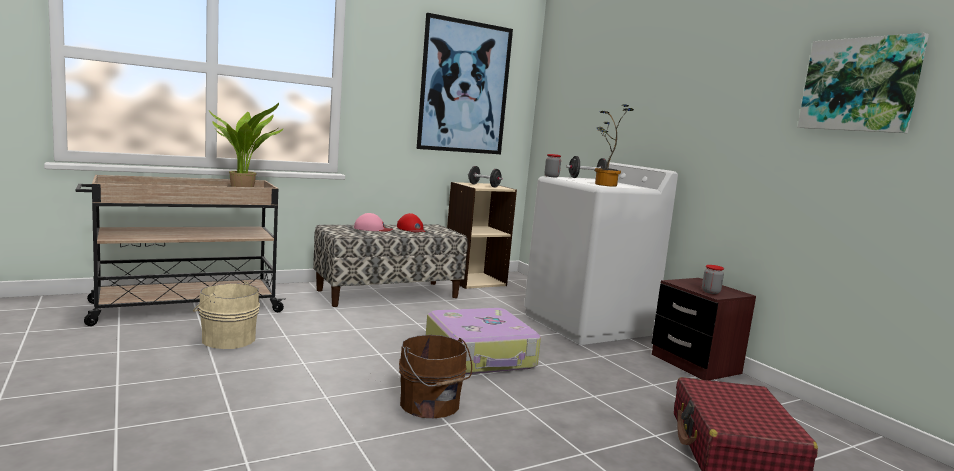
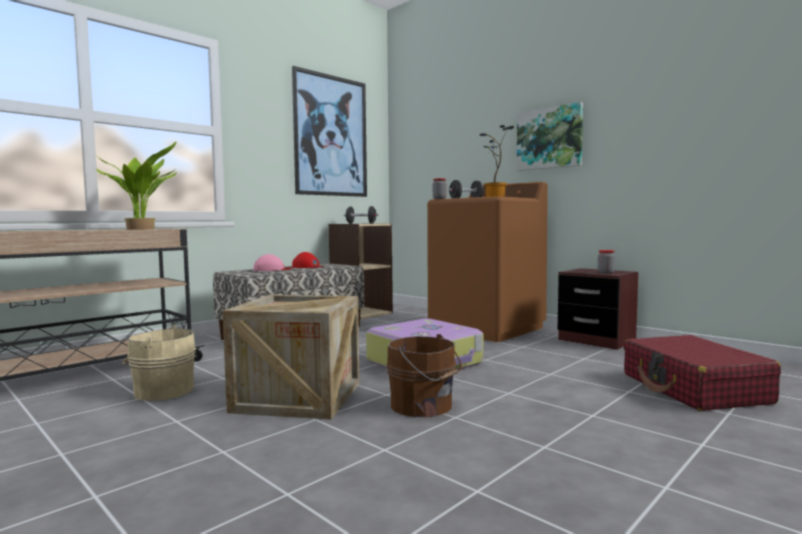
camera: 15 degrees left, 5 degrees down
(331, 370) = (298, 397): none -> crate
(587, 325) = (487, 328): white washing machine -> brown washing machine
(860, 85) = (703, 83): picture -> picture (549, 138)

